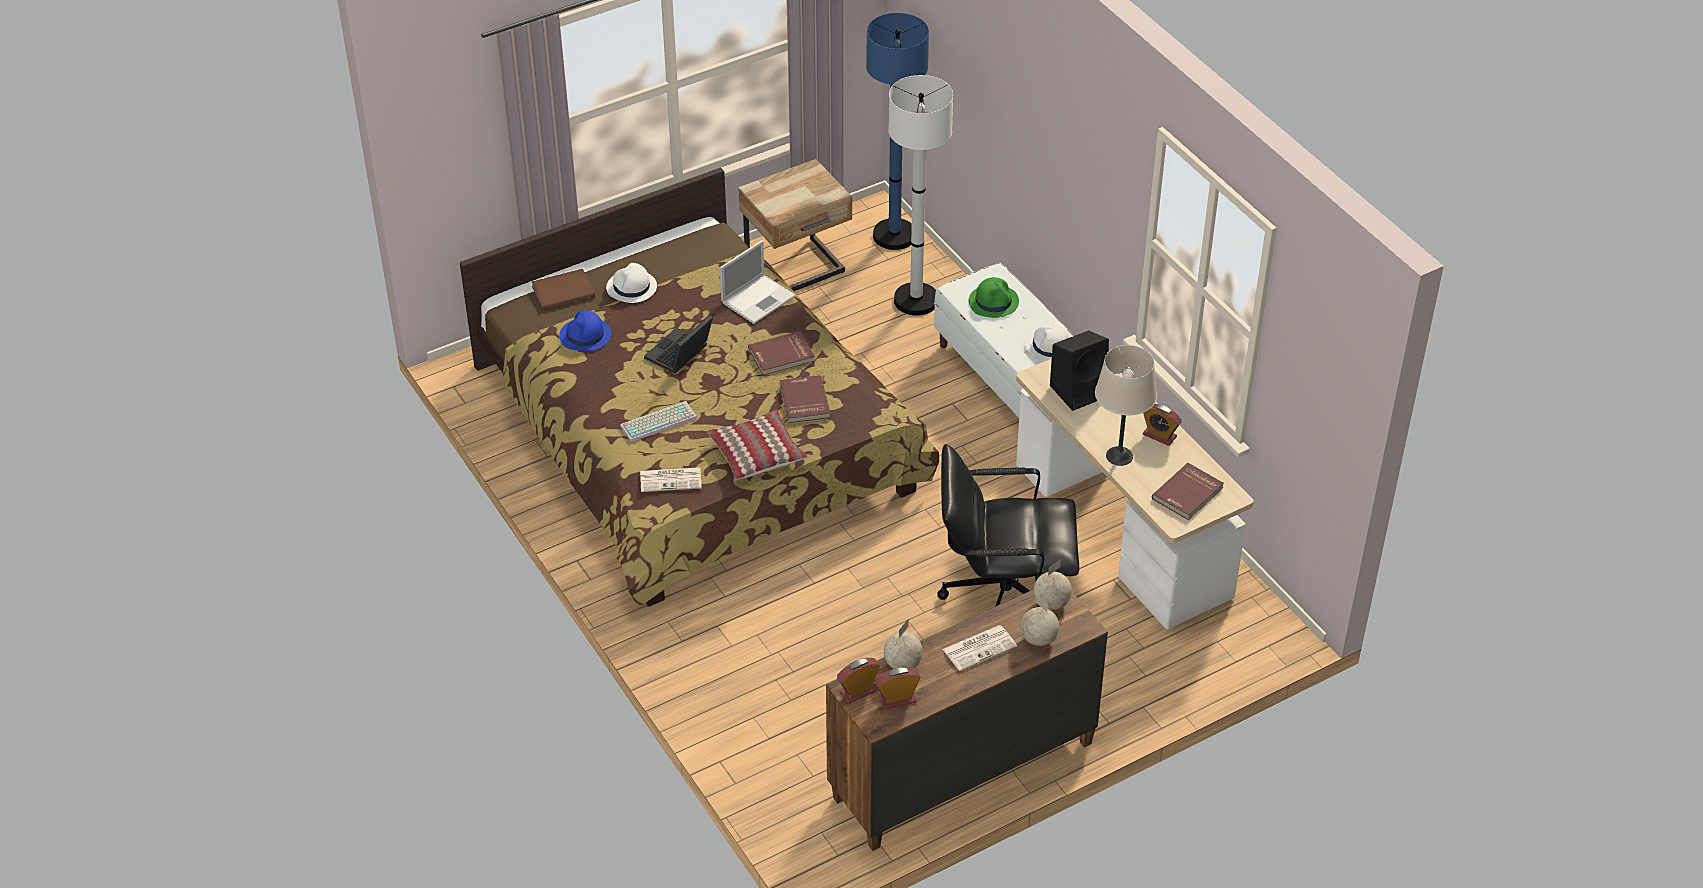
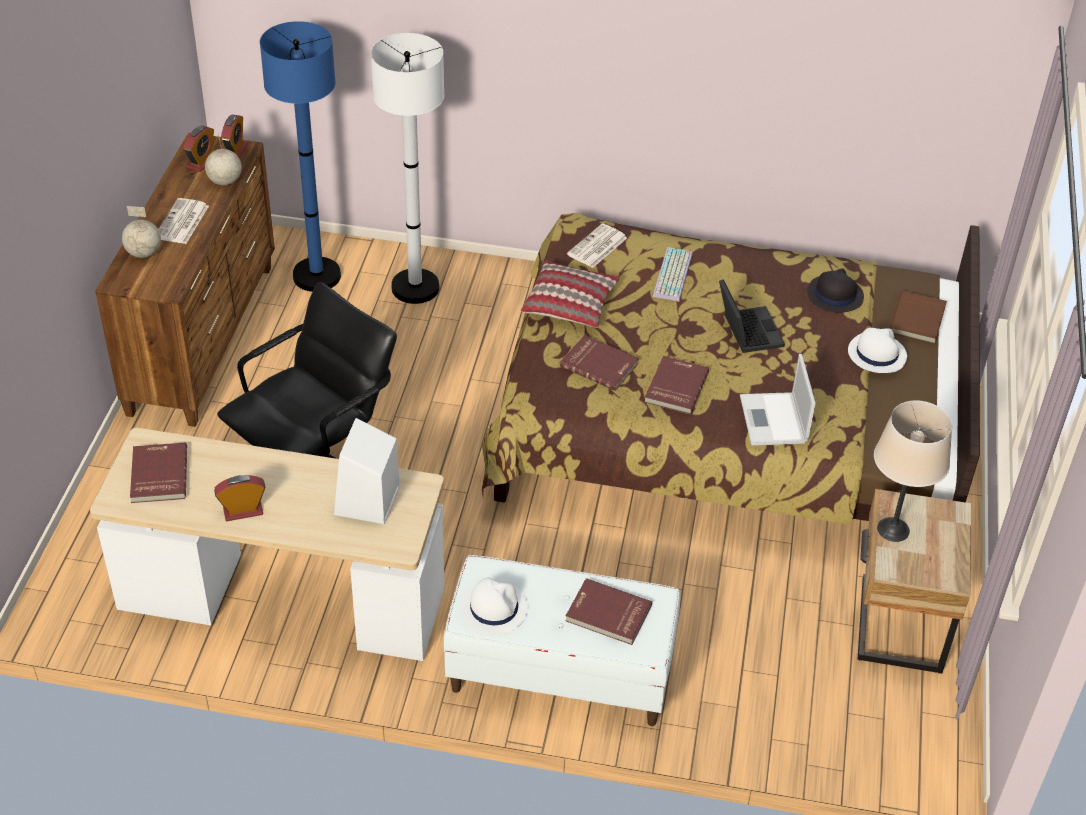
camera: 130 degrees right, 0 degrees up
(585, 336) = (834, 295): blue hat -> black hat
(894, 235) = (885, 747): blue floor lamp -> blue floor lamp (317, 276)
(916, 300) = (755, 686): white floor lamp -> white floor lamp (415, 288)
(993, 302) = (608, 614): green hat -> red book
(1052, 603) = (162, 281): globe -> none
(1080, 390) = (367, 502): black speaker -> white speaker
(1119, 456) = (258, 465): beige table lamp -> beige table lamp (893, 529)

